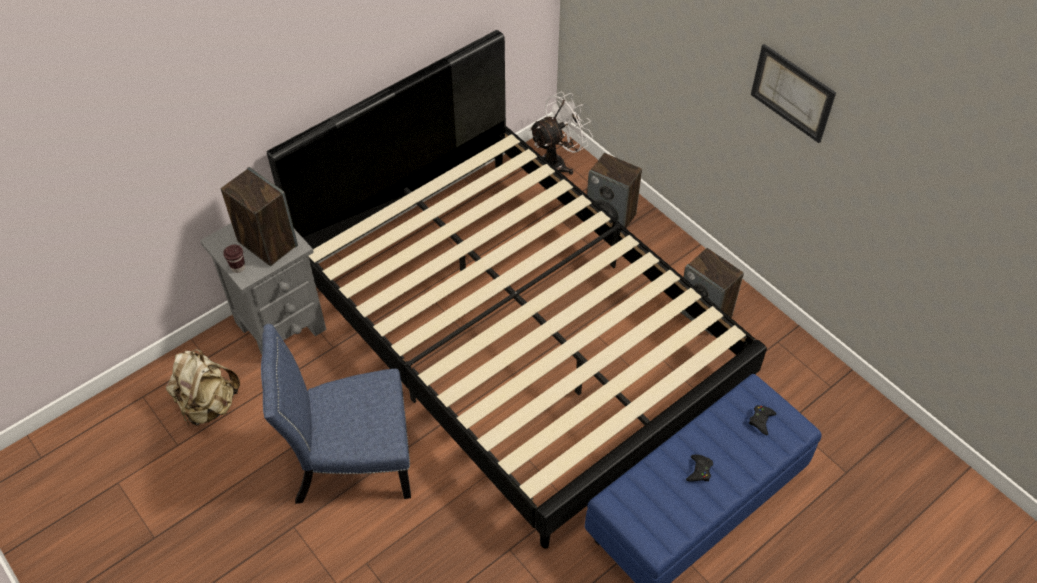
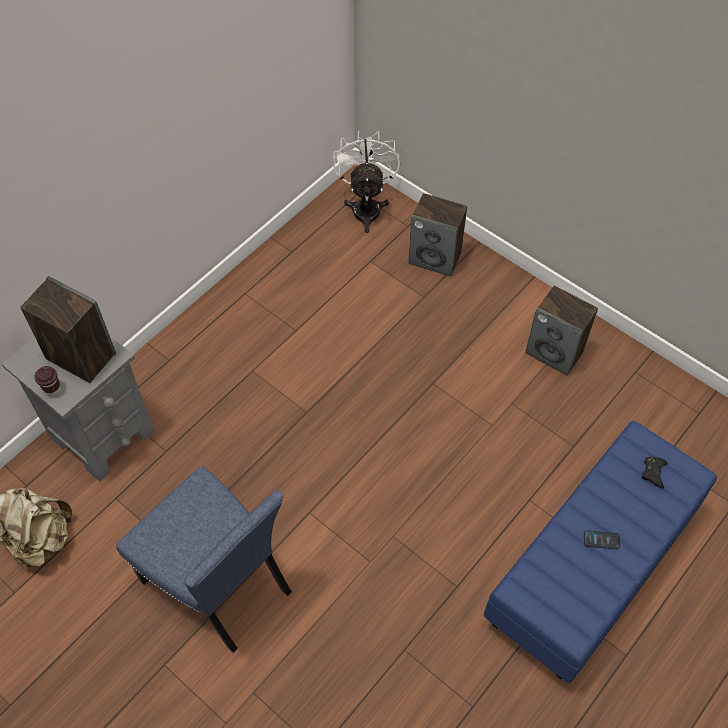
camera: 10 degrees left, 5 degrees up
(354, 463) = (216, 580): blue chair -> blue chair turned 120 degrees counterclockwise
(518, 331) = (364, 402): black bed -> none
(557, 163) = (366, 206): white fan -> white fan turned 45 degrees counterclockwise
(699, 470) = (601, 540): black game controller -> phone
(792, 92) = (647, 113): picture -> none

